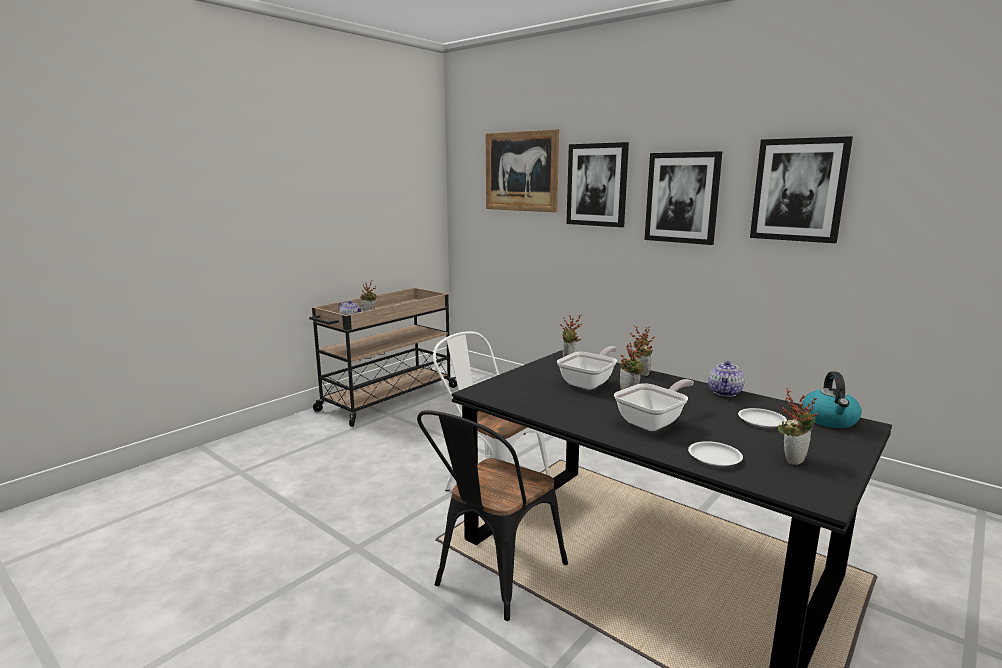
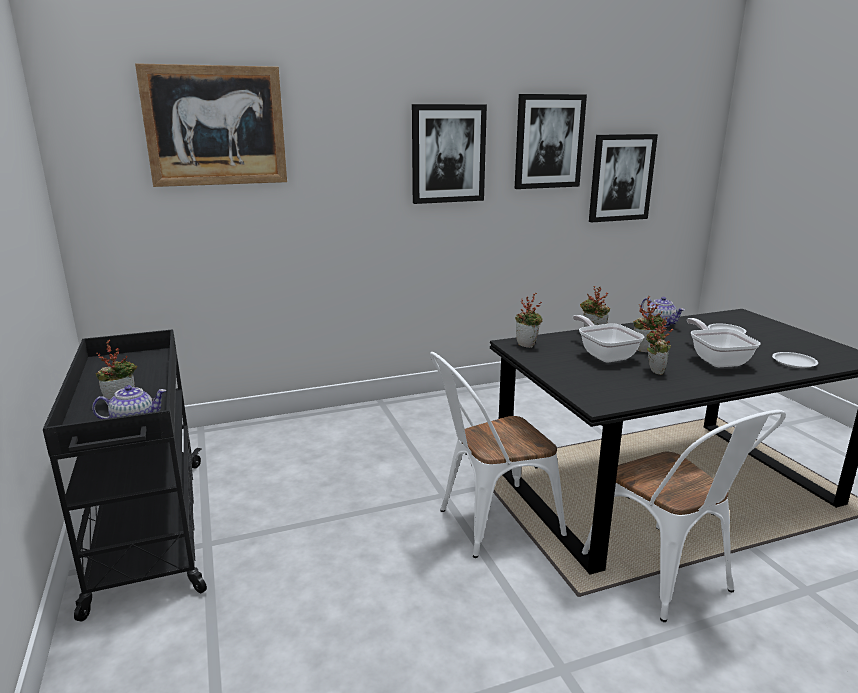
camera: 60 degrees left, 5 degrees up
(387, 399) = (149, 531): beige cart -> black cart
(493, 578) = (666, 578): black chair -> white chair
(597, 185) = (344, 143): picture -> picture (621, 178)
(792, 459) = (798, 345): potted plant -> potted plant (653, 371)
(830, 420) = (730, 317): kettle -> none

